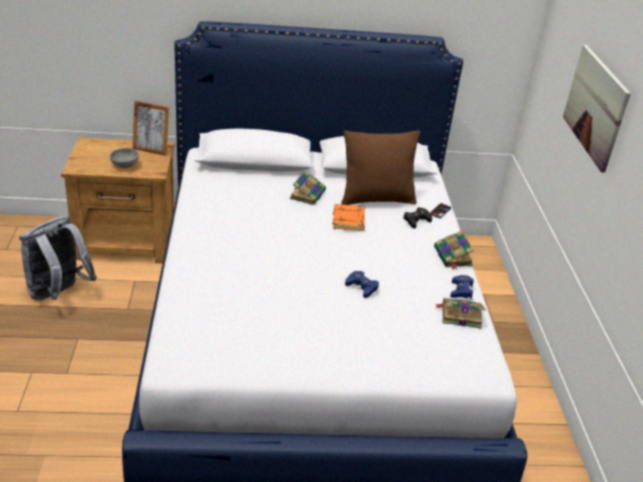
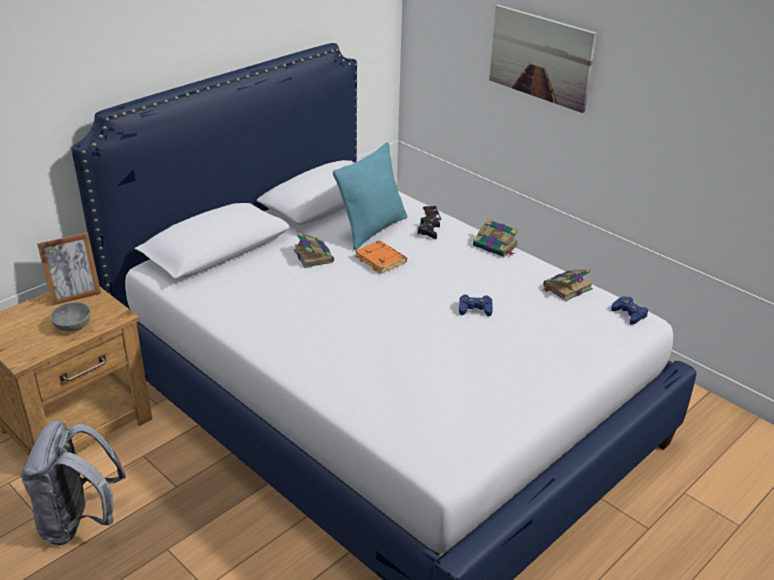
camera: 40 degrees left, 0 degrees up
(376, 199) = (372, 230): brown pillow -> turquoise pillow
(461, 291) = (540, 269): blue game controller -> blue game controller (629, 314)

